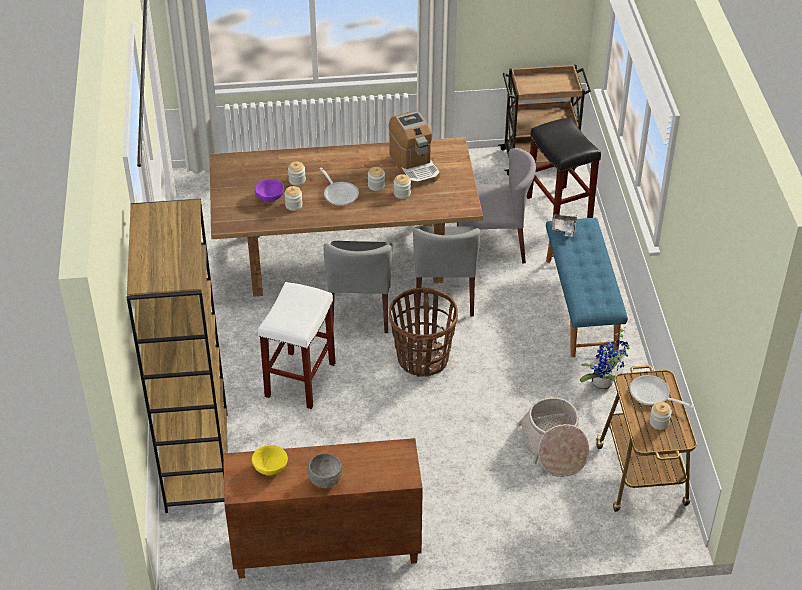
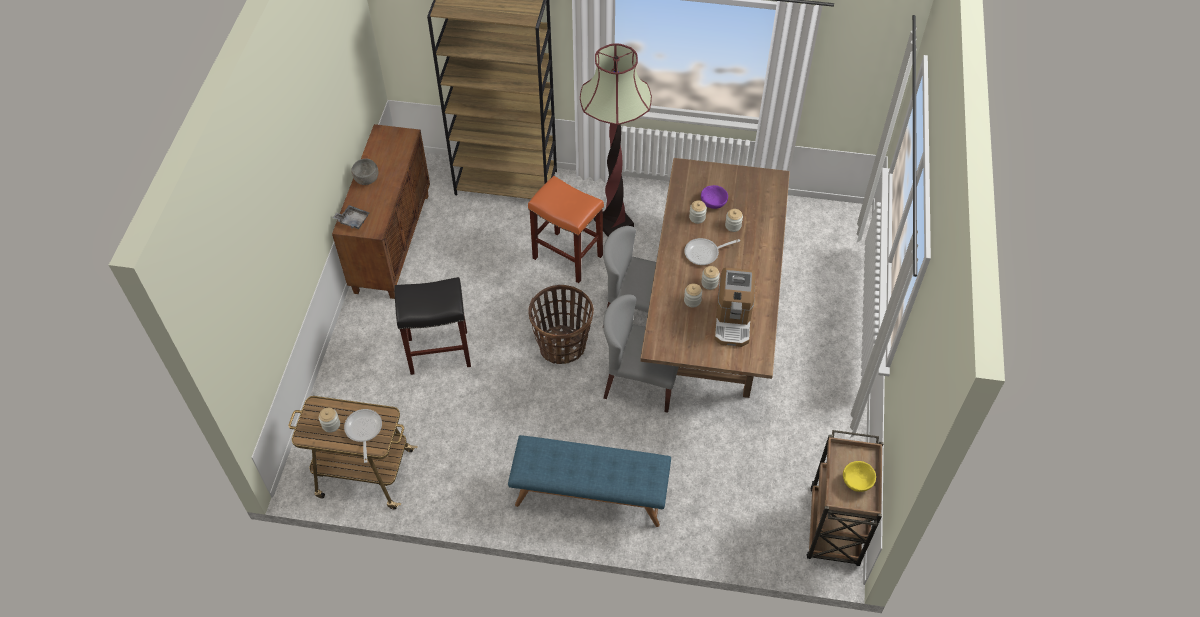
camera: 105 degrees right, 10 degrees up
(239, 351) = (613, 223): none -> floor lamp
(270, 467) = (394, 152): yellow bowl -> yellow bowl (857, 482)
(300, 379) = (568, 257): white stool -> orange stool
(414, 166) = (733, 320): coffee machine -> coffee machine turned 75 degrees counterclockwise
(491, 245) = (700, 440): grey chair -> none
(554, 447) = (424, 416): basket -> none
(560, 209) = (743, 522): black stool -> black stool (438, 352)
(563, 229) = (648, 463): grey tray -> grey tray (353, 220)
(604, 385) = (479, 480): potted plant -> none
(653, 395) = (363, 431): frying pan -> frying pan turned 60 degrees counterclockwise

